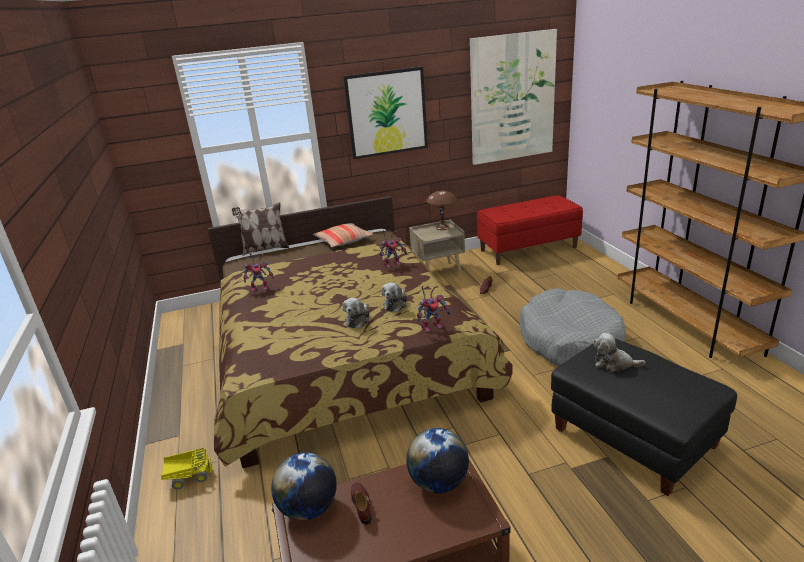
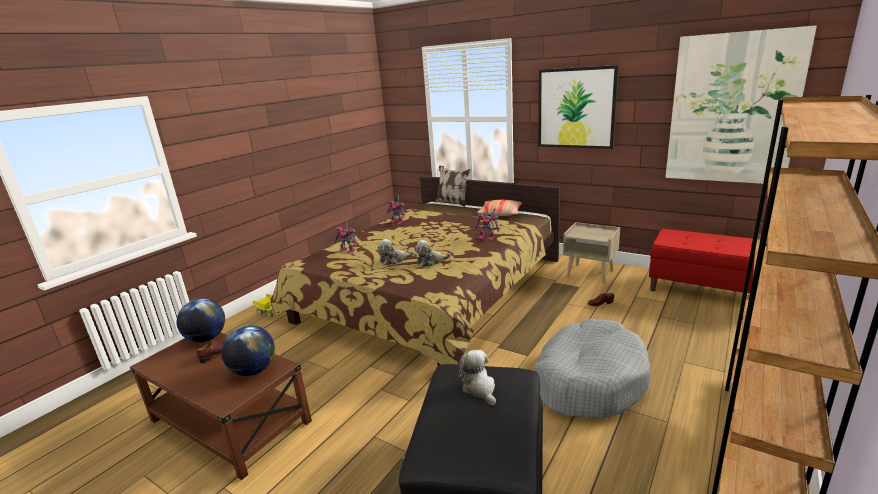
camera: 50 degrees right, 5 degrees down
(433, 326) = (417, 284): toy robot -> toy robot (349, 250)
(442, 227) = (603, 231): brown table lamp -> none

